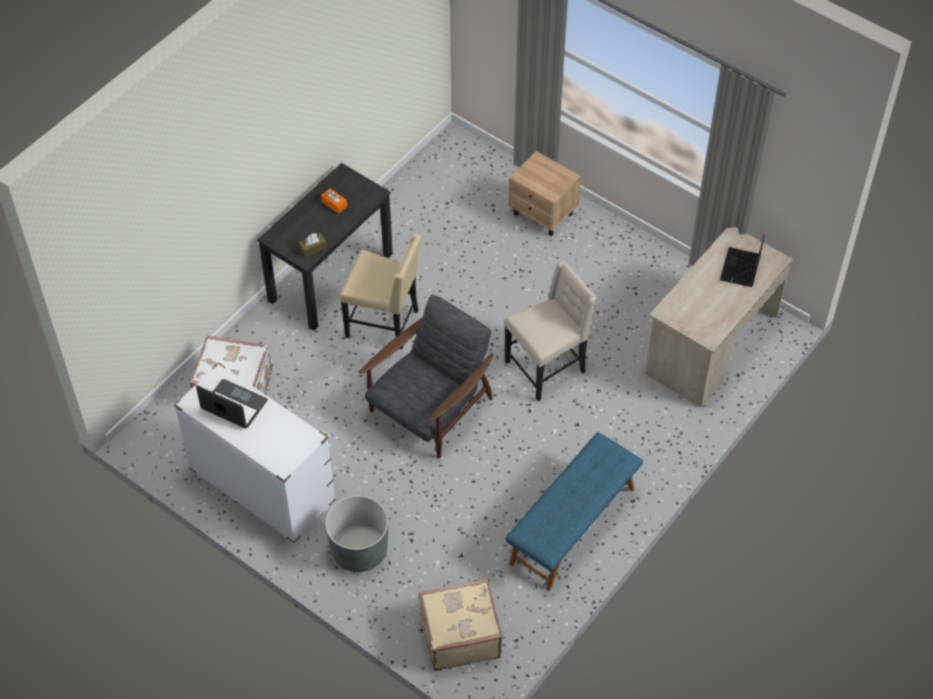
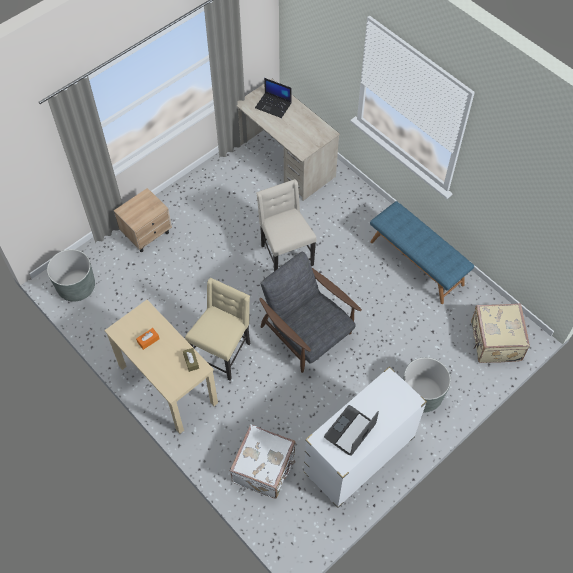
camera: 80 degrees left, 5 degrees up
(331, 277) = (167, 384): black desk -> beige desk
(447, 163) = (76, 287): none -> grey planter

